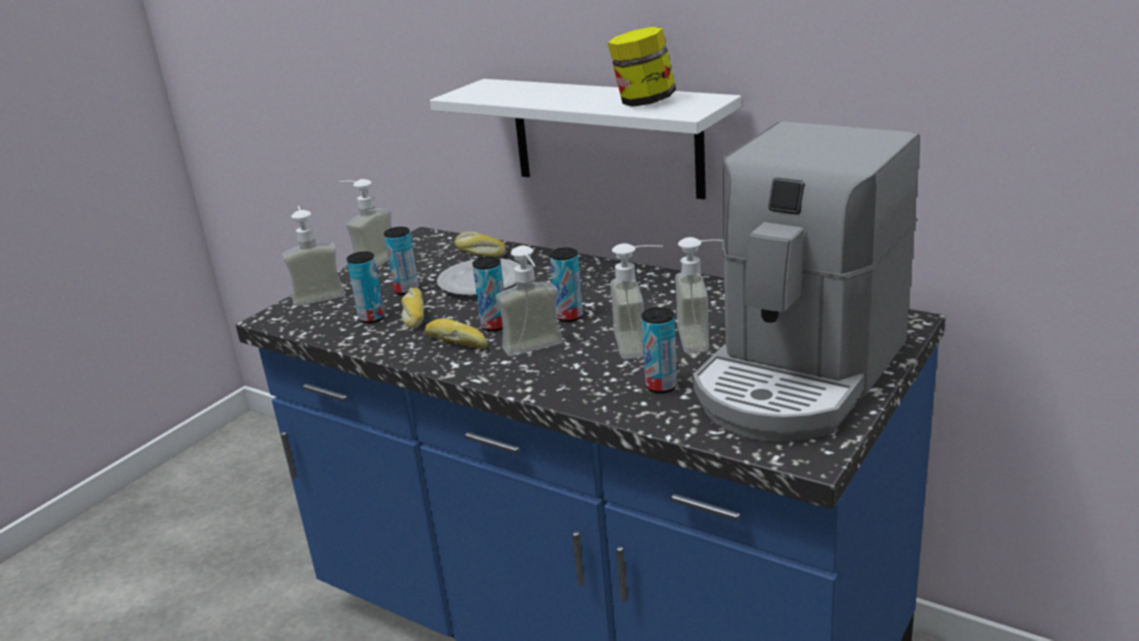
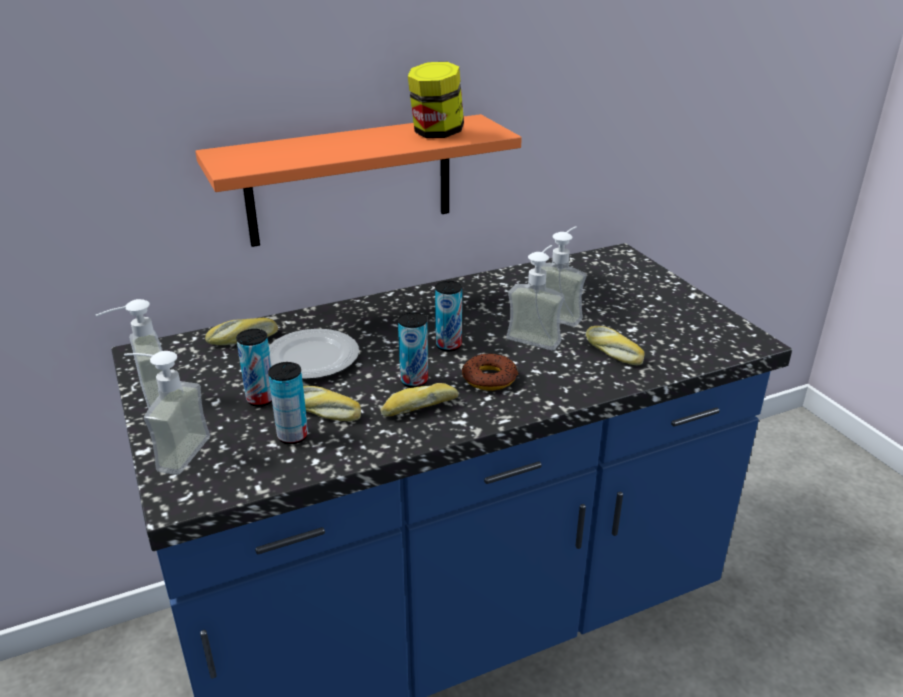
camera: 60 degrees left, 5 degrees up
(536, 351) = (489, 378): soap dispenser -> donut
(606, 137) = (350, 181): white shelf -> orange shelf
(661, 386) = (612, 352): can -> bread
(799, 376) = (652, 306): coffee machine -> none

